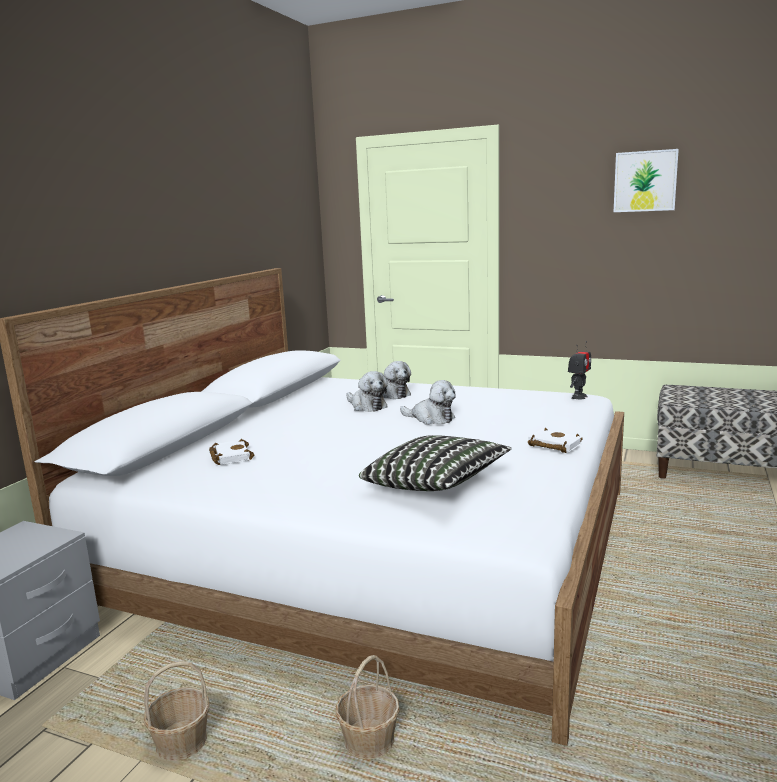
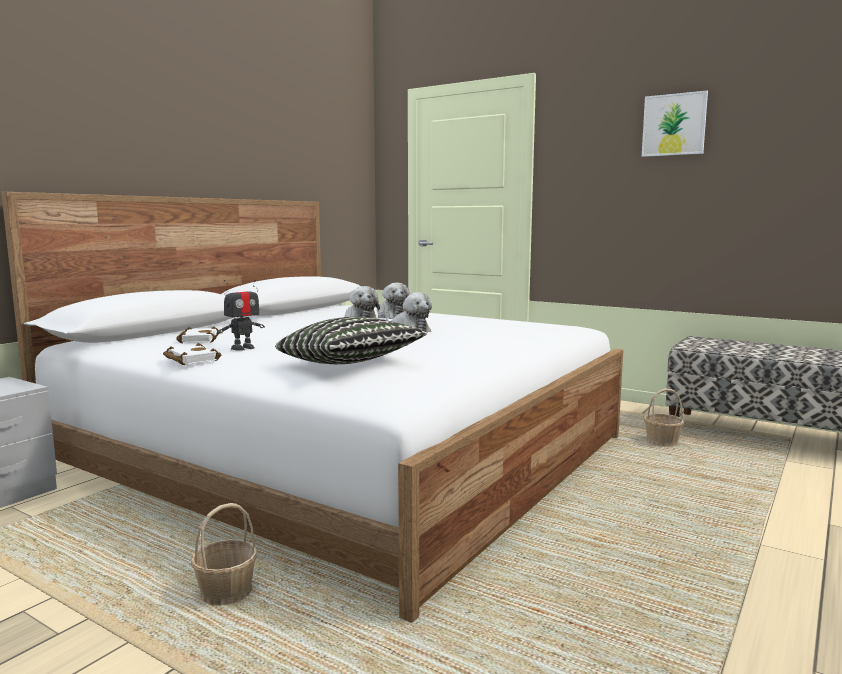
camera: 10 degrees right, 5 degrees down
(181, 743) = (62, 570): basket -> basket (661, 442)
(552, 445) = (500, 351): white book -> white book (189, 359)
(578, 397) = (570, 327): toy robot -> toy robot (243, 348)

